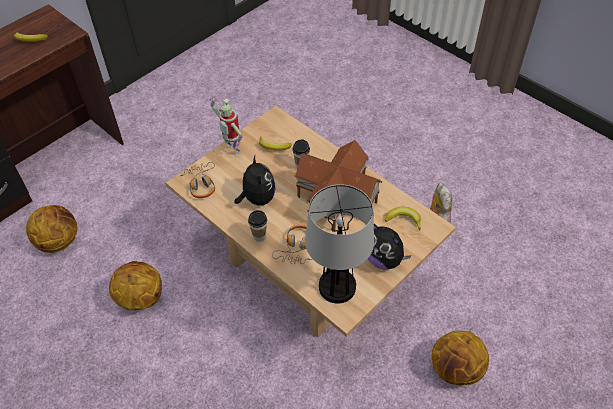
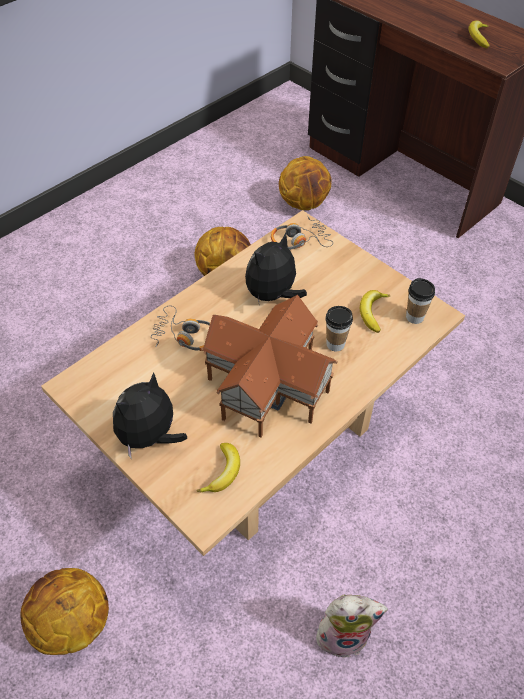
camera: 90 degrees right, 0 degrees up
(232, 151) = (361, 268): toy robot -> none
(257, 199) = (272, 295): plush toy -> plush toy turned 150 degrees clockwise
(259, 236) = (208, 298): cup -> cup (414, 317)
(337, 288) = (111, 378): table lamp -> none

